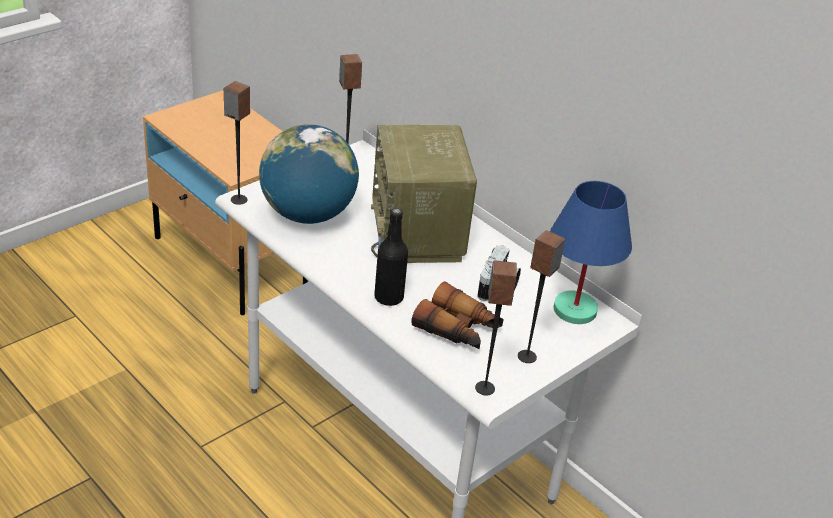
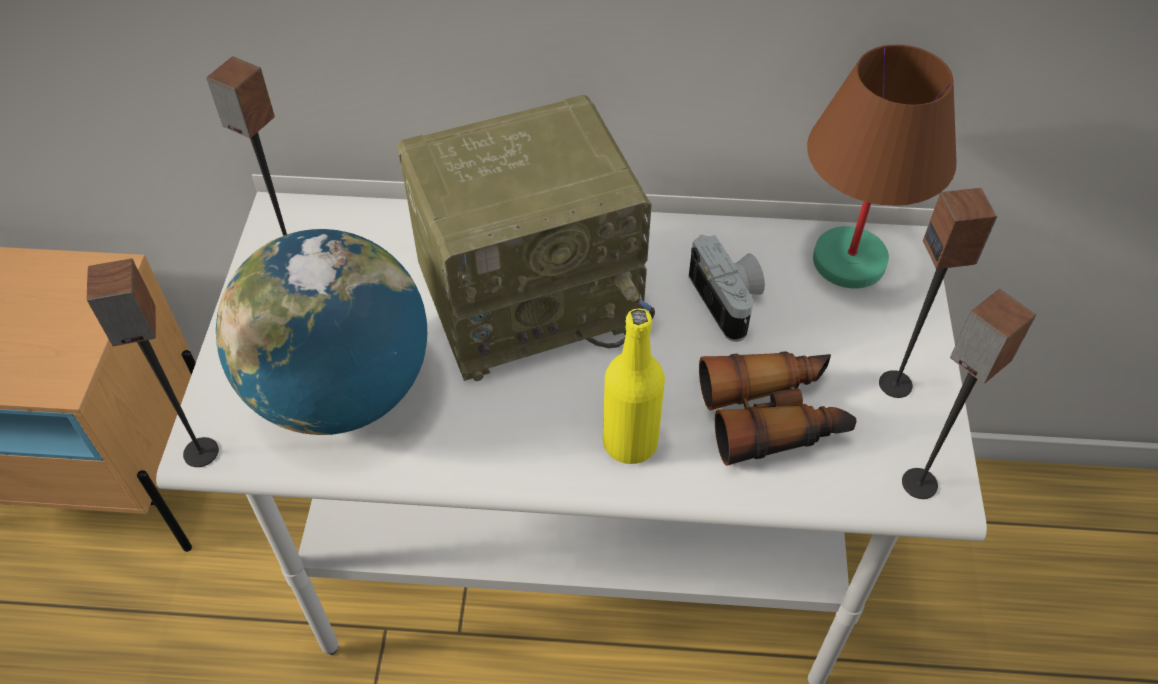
camera: 40 degrees left, 15 degrees up
(388, 297) = (630, 442): black bottle -> yellow bottle
(418, 234) = (531, 297): radio -> radio turned 60 degrees counterclockwise
(574, 309) = (847, 261): blue table lamp -> brown table lamp

